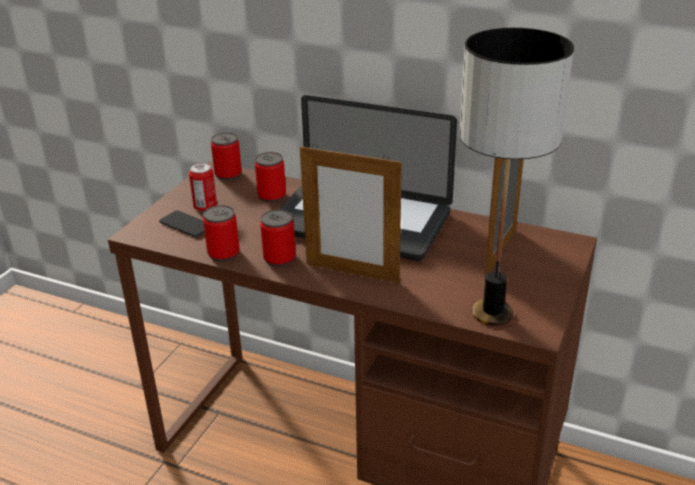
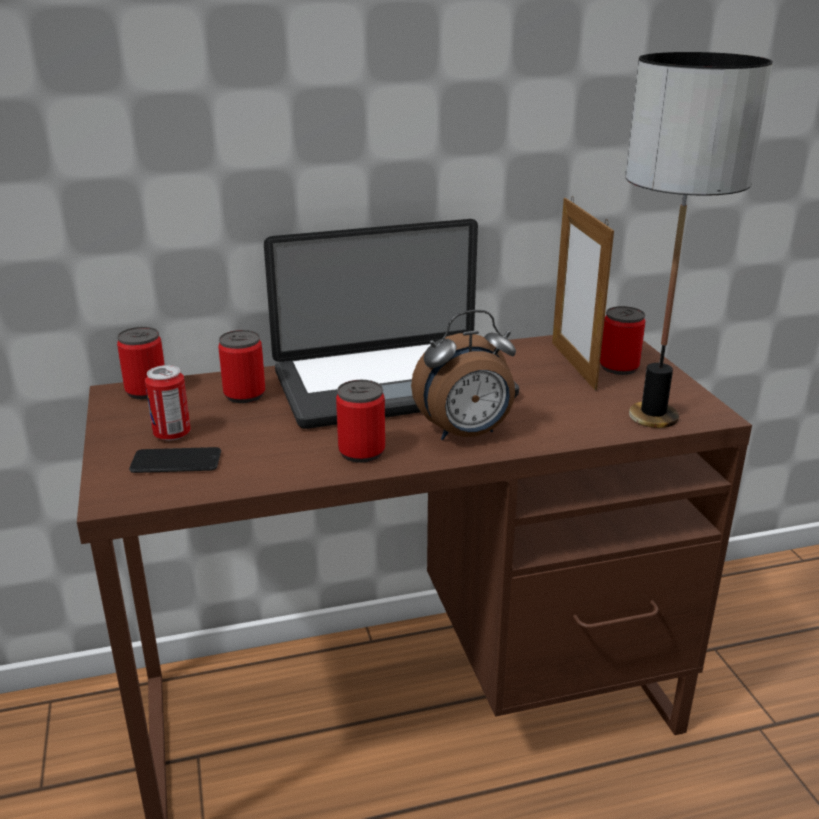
camera: 40 degrees left, 5 degrees down
(223, 253) = (282, 473): can -> can (619, 367)
(352, 273) = (465, 434): picture frame -> alarm clock

